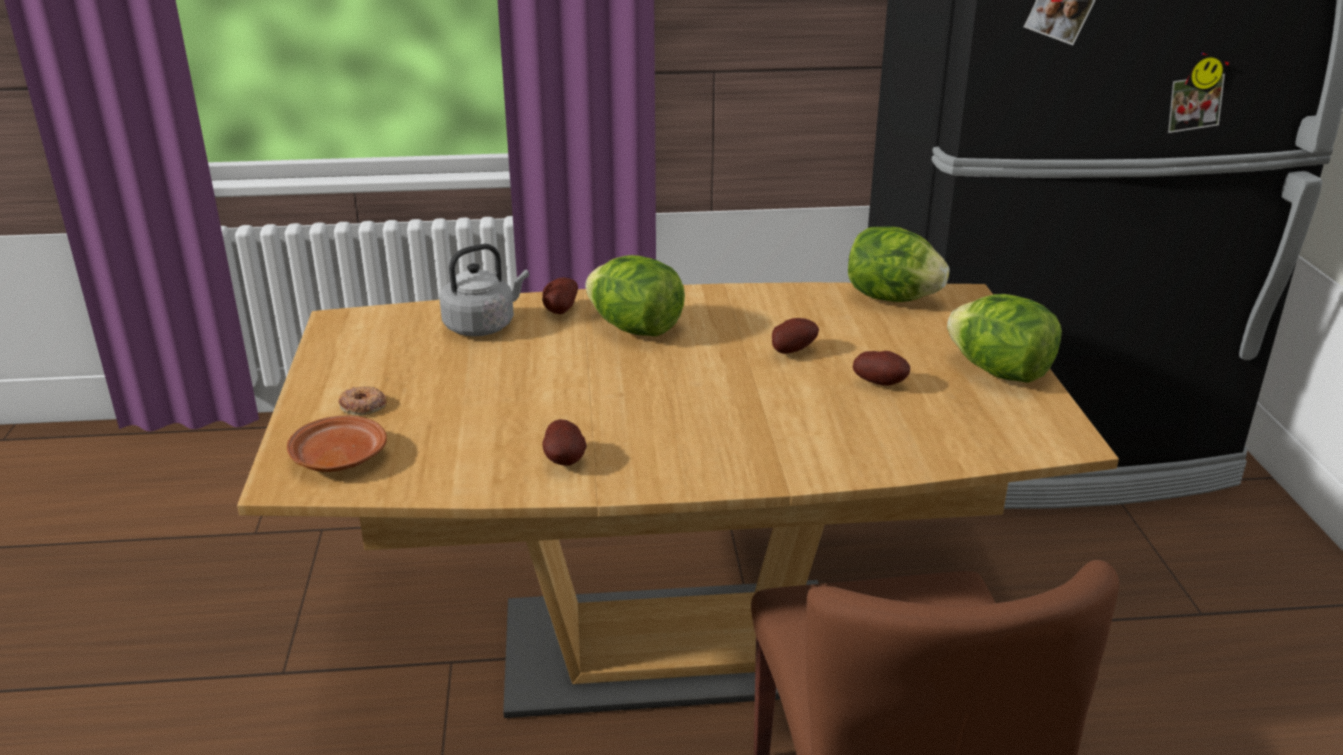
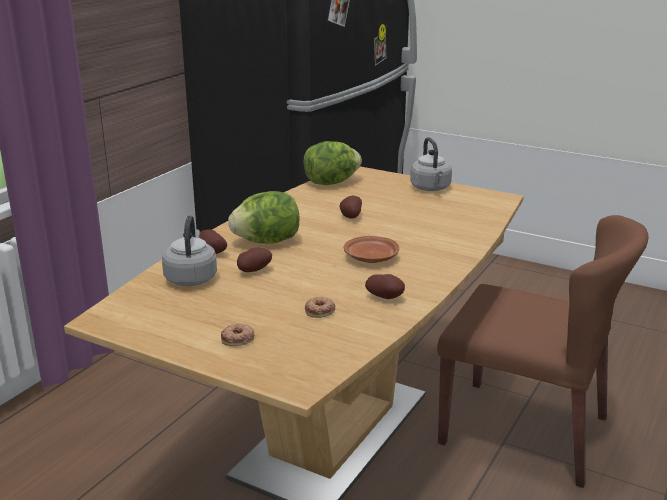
camera: 55 degrees left, 5 degrees down
(338, 458) = (294, 361): brown plate -> brown plate (370, 258)
(481, 429) = (320, 310): none -> donut
(881, 383) = (409, 211): potato -> potato (254, 271)
(1000, 372) = (431, 188): lettuce -> grey kettle

